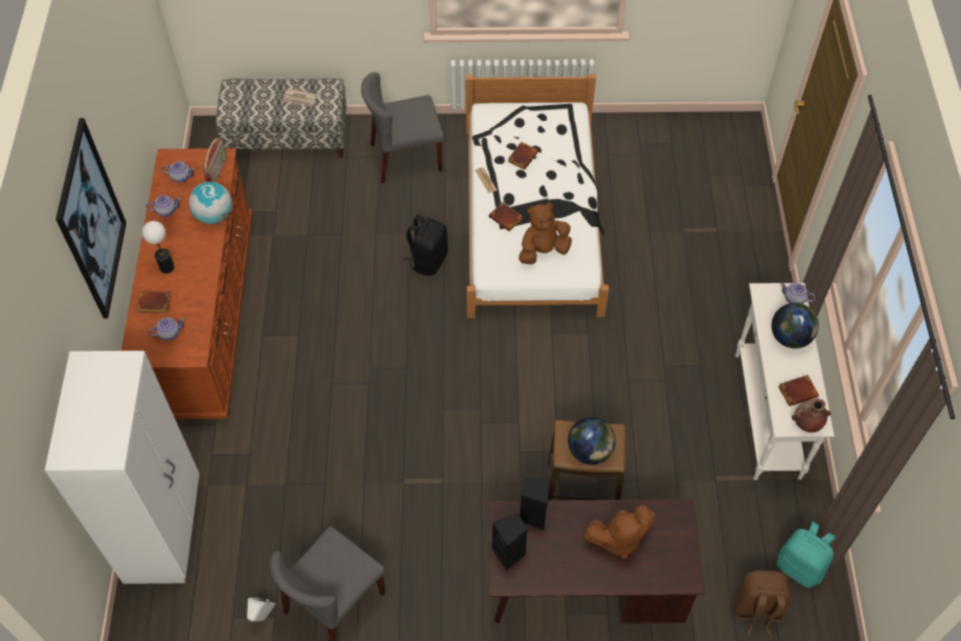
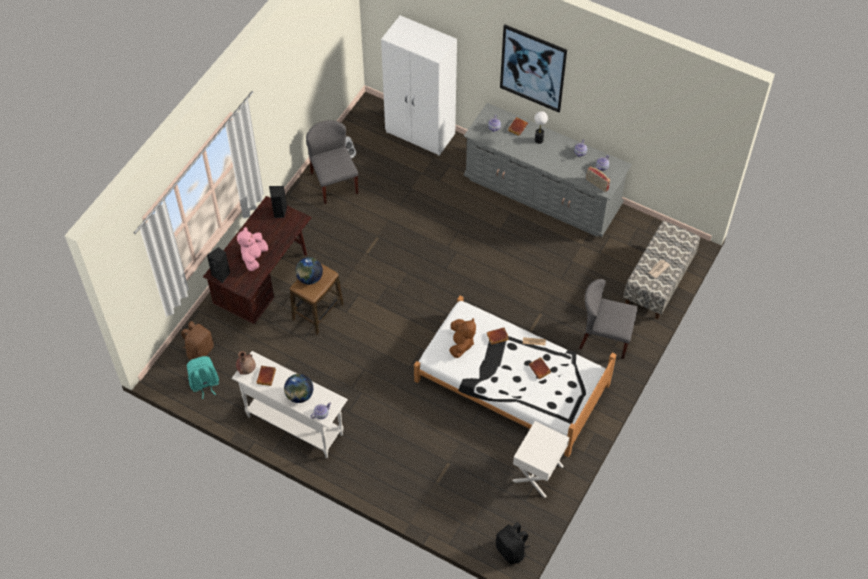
camera: 120 degrees right, 0 degrees up
(204, 315) = (542, 192): brown dresser -> grey dresser
(214, 216) = (563, 171): globe -> none
(405, 157) = (604, 338): grey chair -> grey chair turned 90 degrees counterclockwise
(428, 260) = (513, 312): black backpack -> black backpack (511, 550)
(533, 516) = (290, 230): black speaker -> black speaker (221, 275)
(618, 538) = (254, 257): brown plush toy -> pink plush toy
(630, 145) = (538, 473): none -> white nightstand

